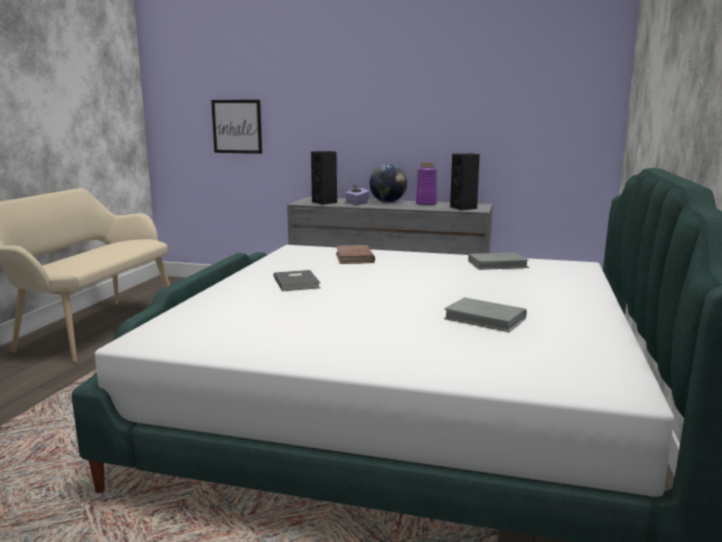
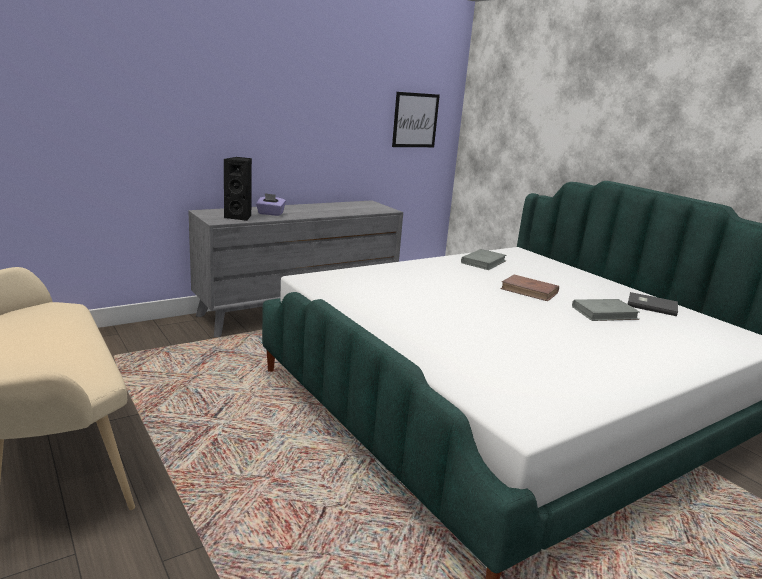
camera: 50 degrees left, 5 degrees up
(237, 126) = (82, 122): picture -> picture (415, 120)
(297, 282) = (428, 318): grey book -> grey book (651, 305)
(354, 258) = (385, 279): brown book -> brown book (529, 291)
(388, 202) = (292, 208): globe -> none
(426, 203) = (329, 206): purple vase -> none
(464, 208) = (373, 209): black speaker -> none

